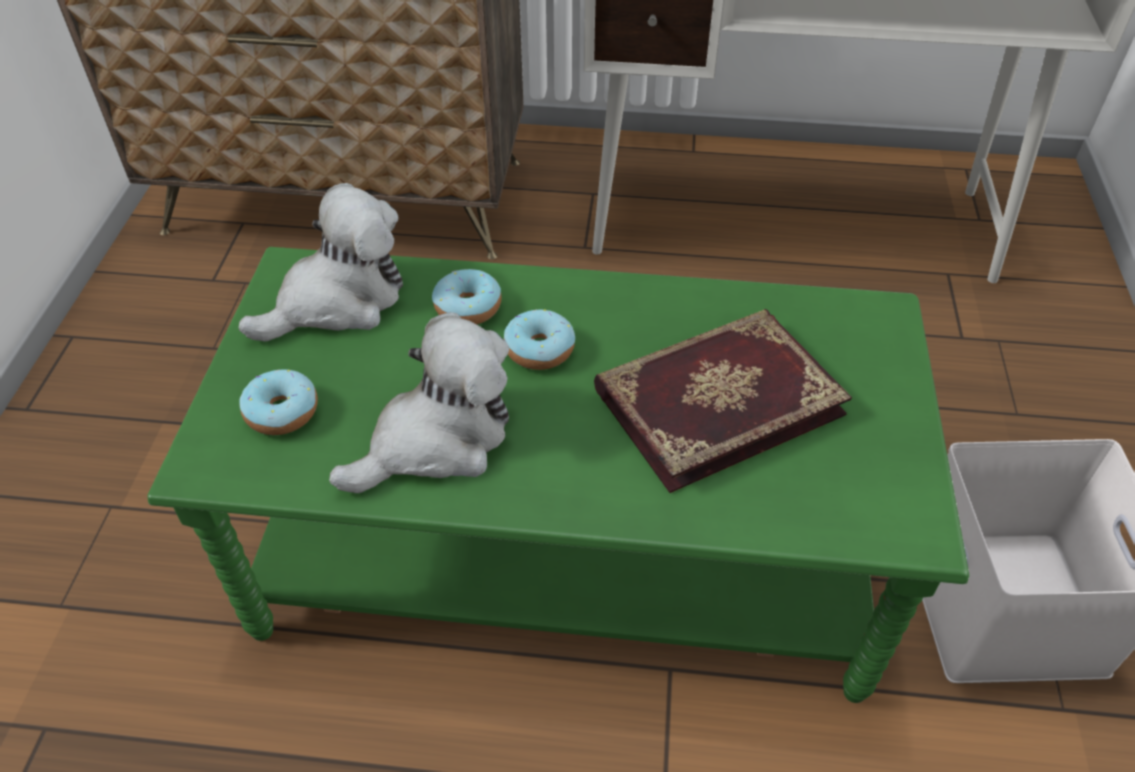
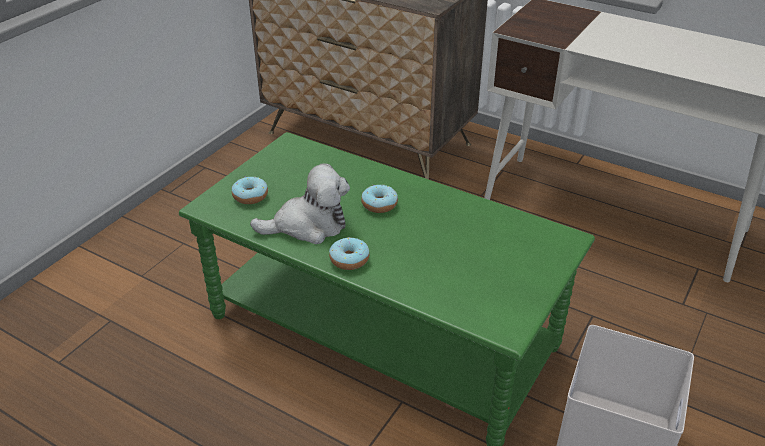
camera: 25 degrees right, 10 degrees down
(338, 301) = (302, 161): plush toy -> none
(468, 307) = (358, 179): donut -> donut (349, 259)
(716, 399) = (449, 248): book -> none

